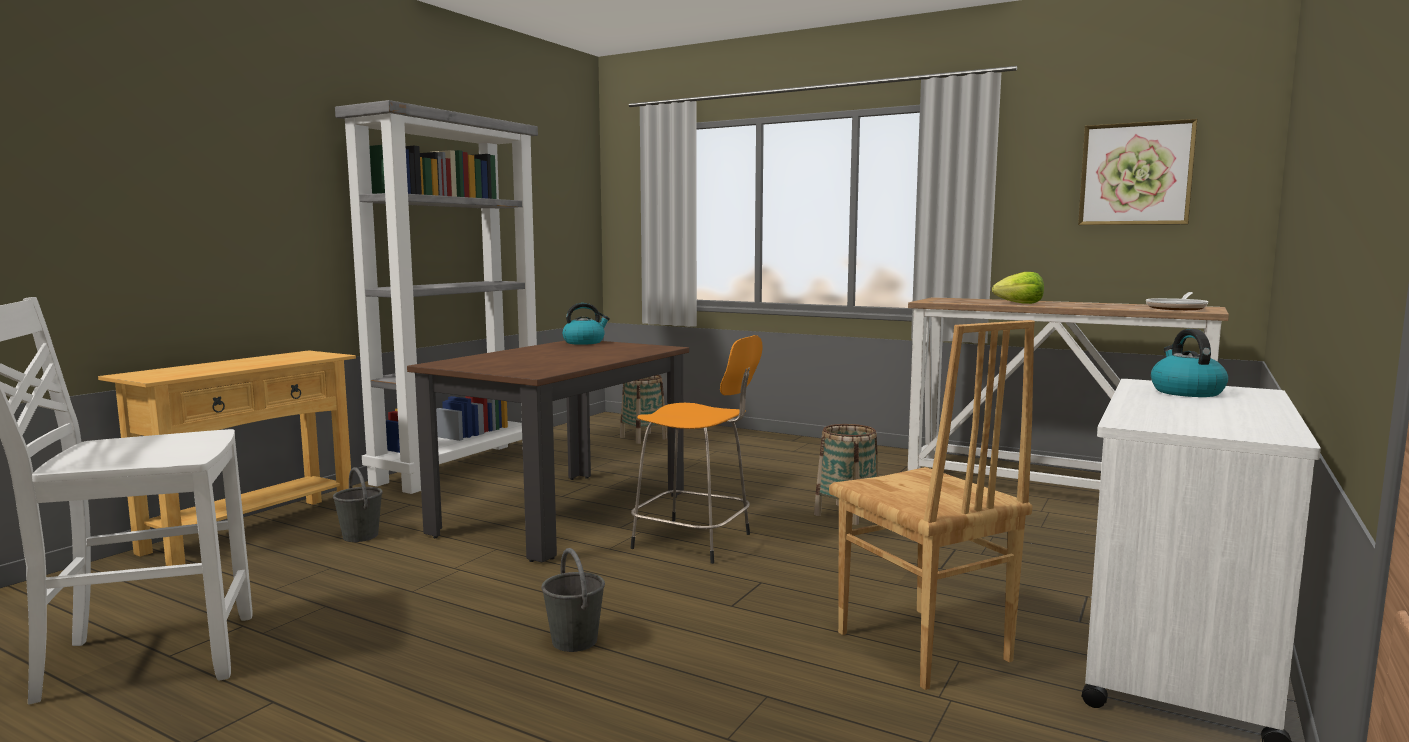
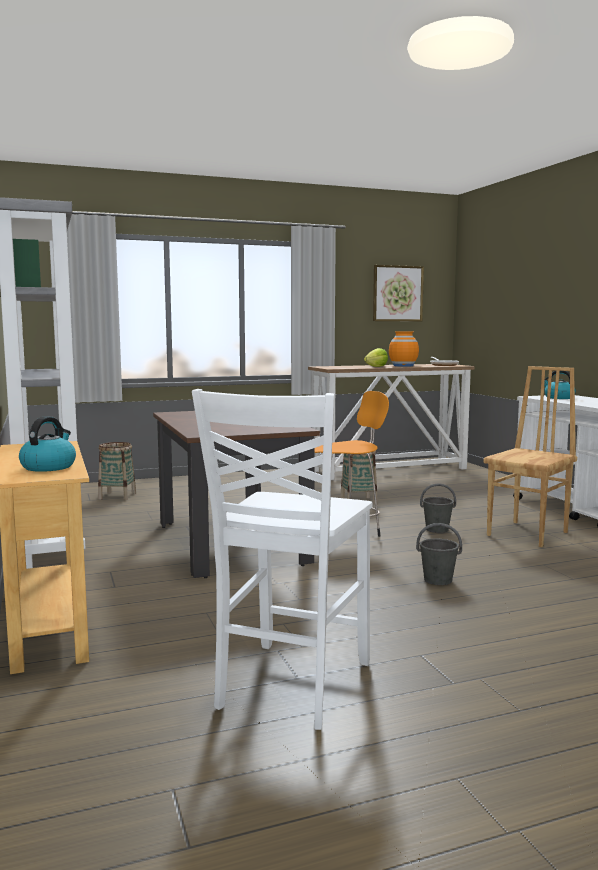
camera: 50 degrees left, 0 degrees up
(360, 536) = (154, 595): grey bucket -> grey bucket (437, 529)
(584, 342) = (180, 413): kettle -> kettle (49, 467)
(921, 647) = (529, 534): brown chair -> brown chair turned 60 degrees counterclockwise
(1082, 305) = (403, 366): none -> orange vase

